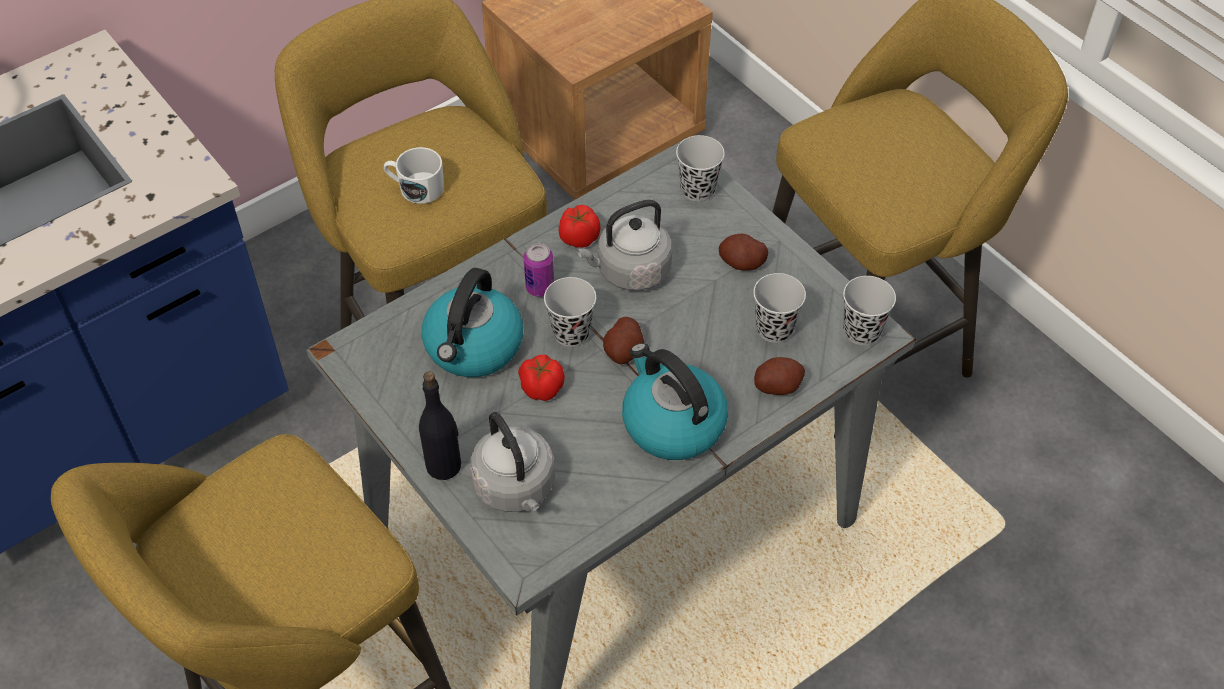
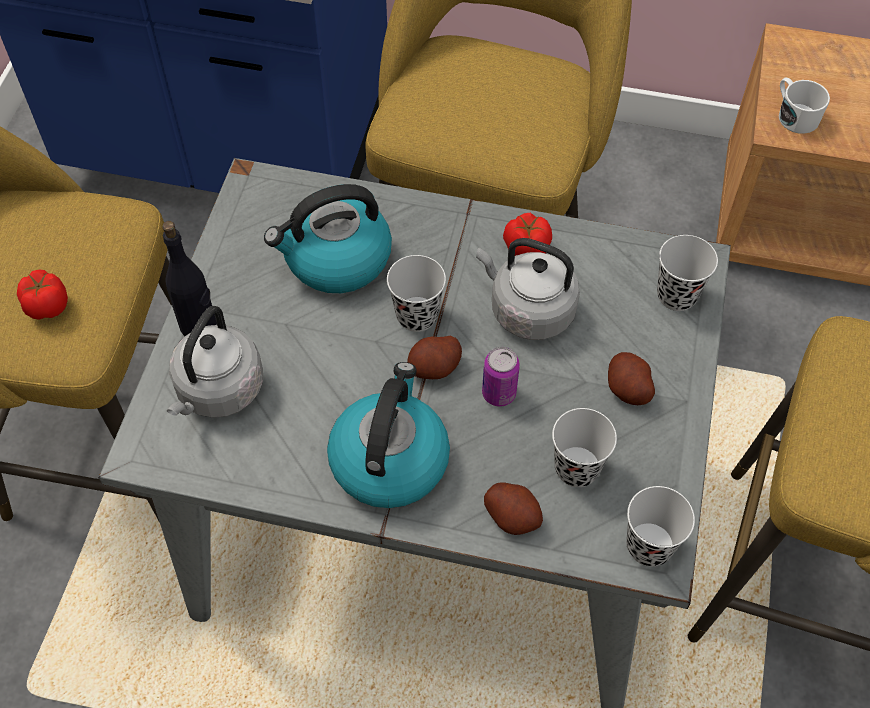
camera: 50 degrees right, 5 degrees up
(416, 188) = (464, 107): white mug -> white mug (794, 115)
(540, 287) = (443, 260): can -> can (499, 393)
(541, 388) = (338, 335): tomato -> tomato (47, 305)

